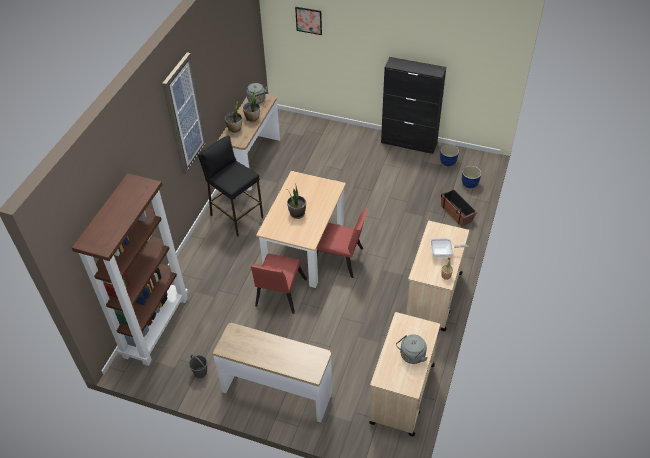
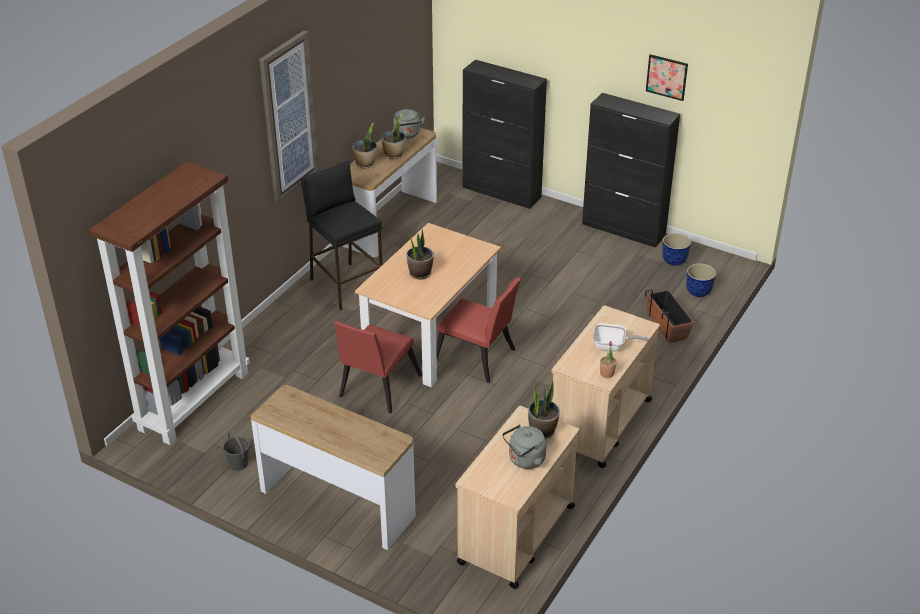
camera: 10 degrees right, 10 degrees down
(308, 20) = (495, 31): picture -> picture (666, 77)
(321, 125) = (502, 192): none -> black cabinet
(416, 330) = (542, 430): none -> potted plant

